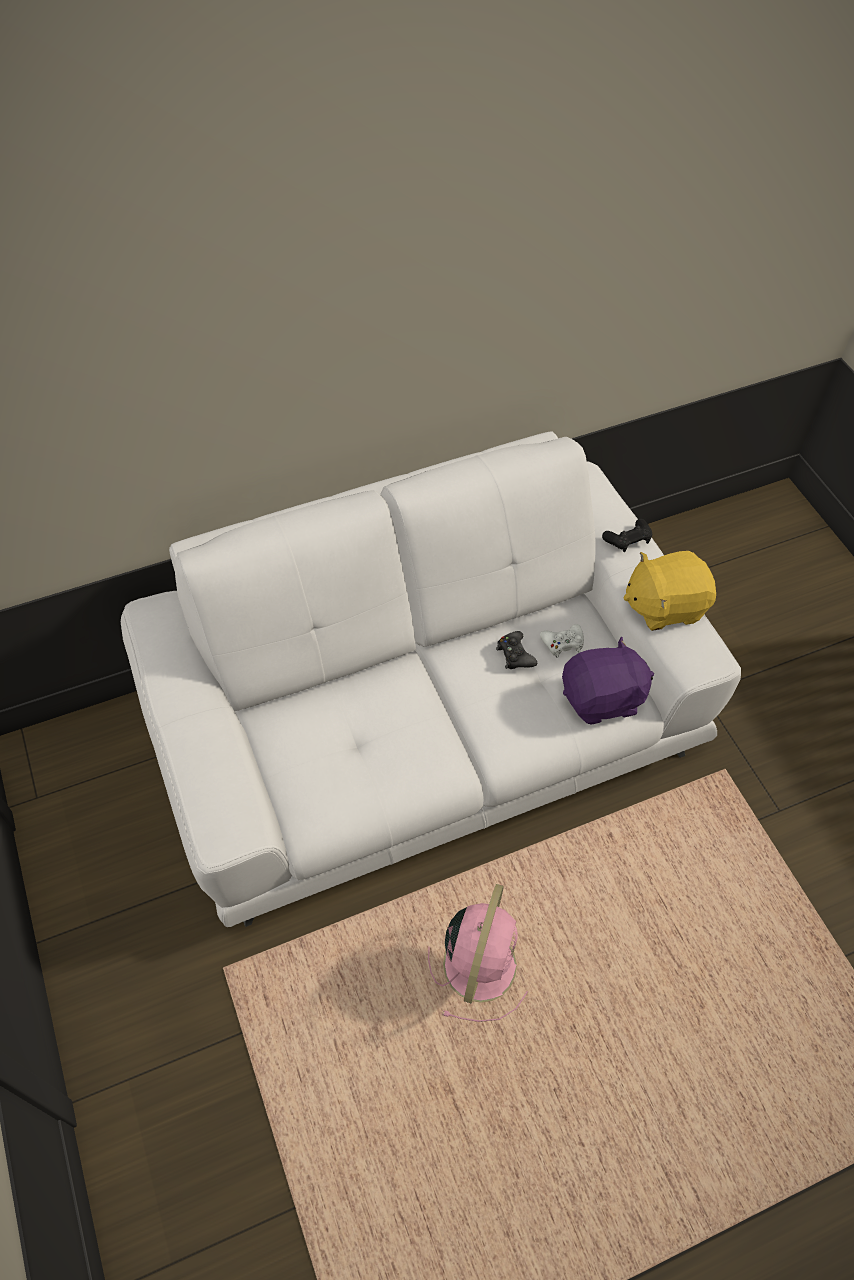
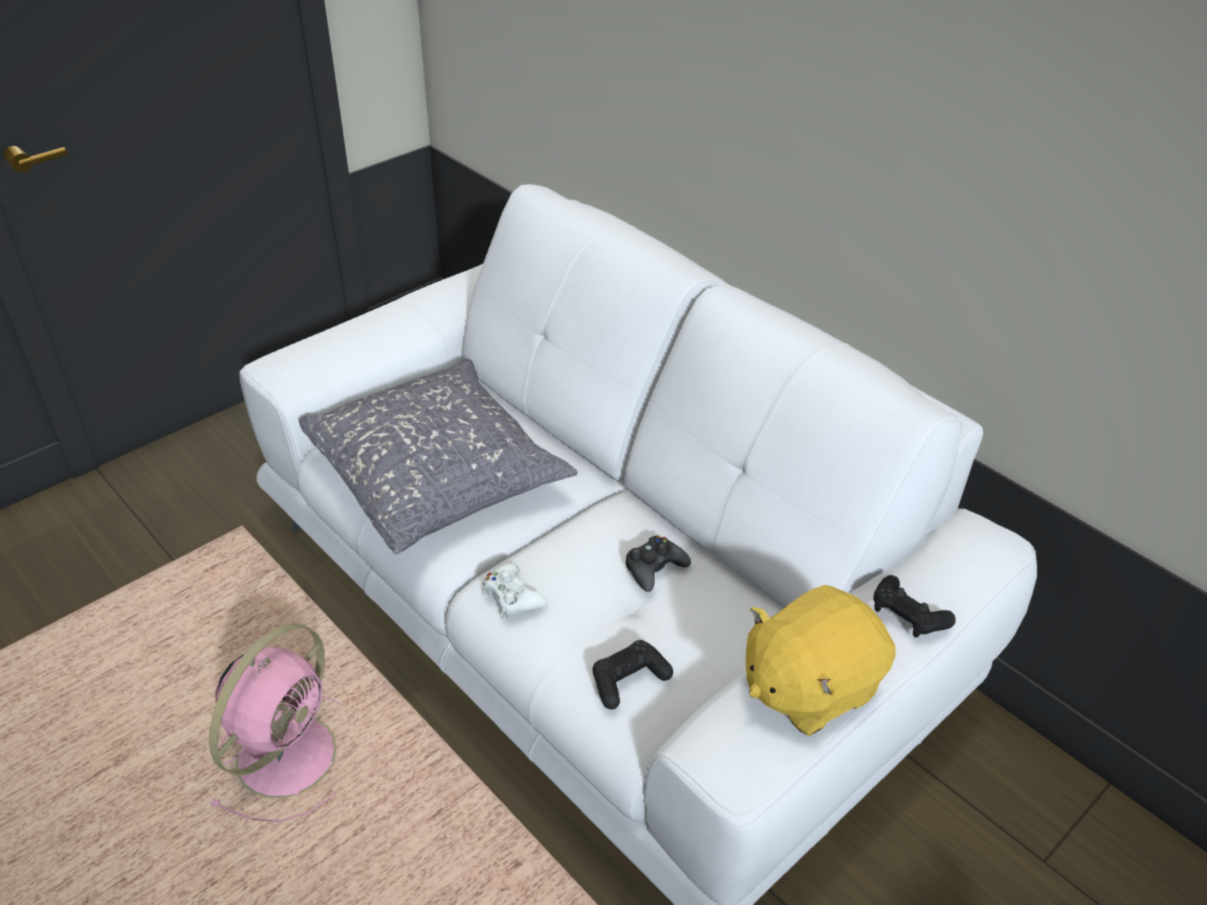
camera: 70 degrees right, 15 degrees down
(368, 760) = (437, 475): none -> grey pillow
(480, 961) = (290, 752): pink fan -> pink fan turned 60 degrees counterclockwise
(563, 643) = (702, 615): white game controller -> white game controller (512, 598)
(602, 699) = (628, 680): purple plush toy -> black game controller
(664, 605) = (808, 686): yellow plush toy -> yellow plush toy turned 90 degrees counterclockwise

